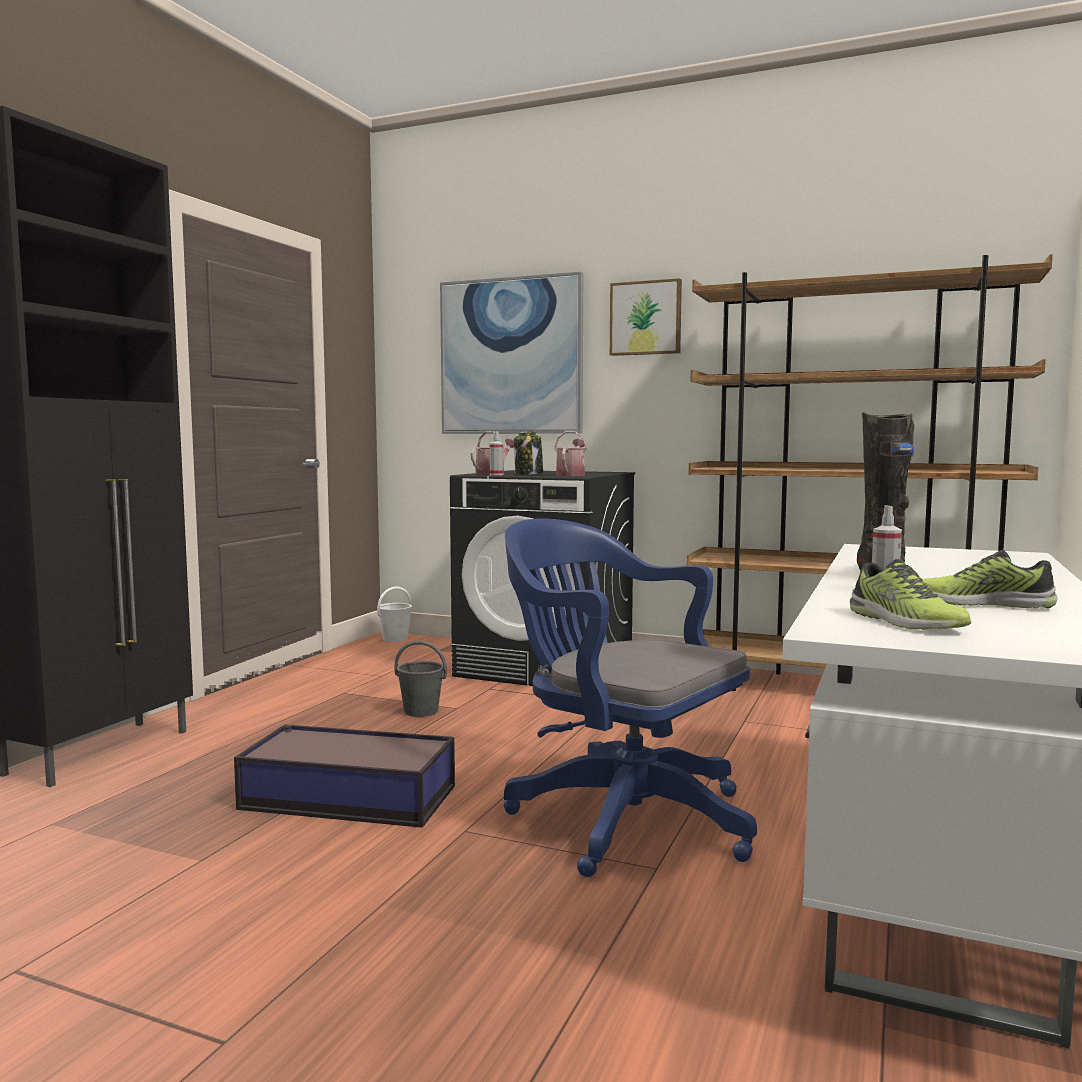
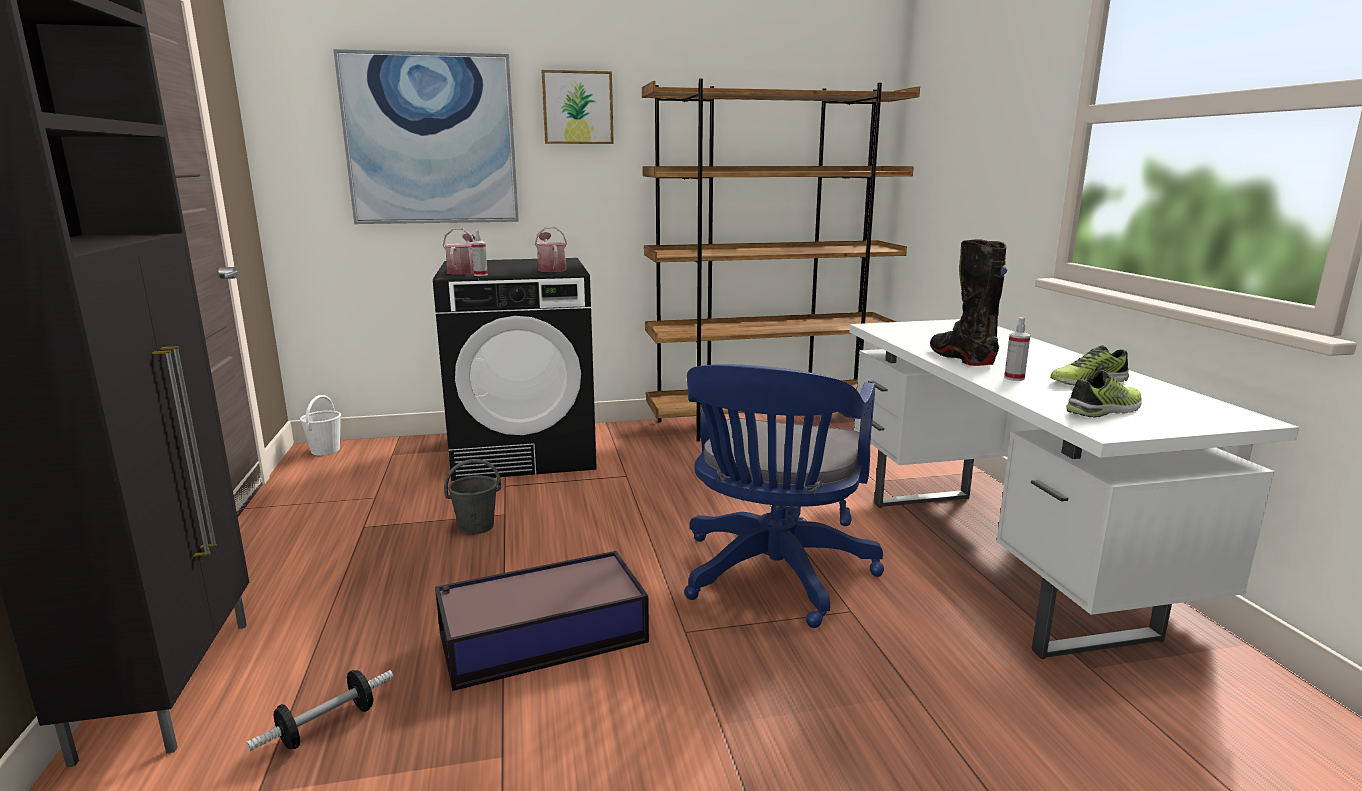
camera: 35 degrees left, 10 degrees up
(137, 802) = (327, 726): none -> dumbbell
(529, 474) = (505, 270): jar -> none
(620, 816) = (773, 577): blue office chair -> blue office chair turned 75 degrees counterclockwise
(903, 622) = (1105, 410): shoe -> shoe turned 60 degrees counterclockwise

